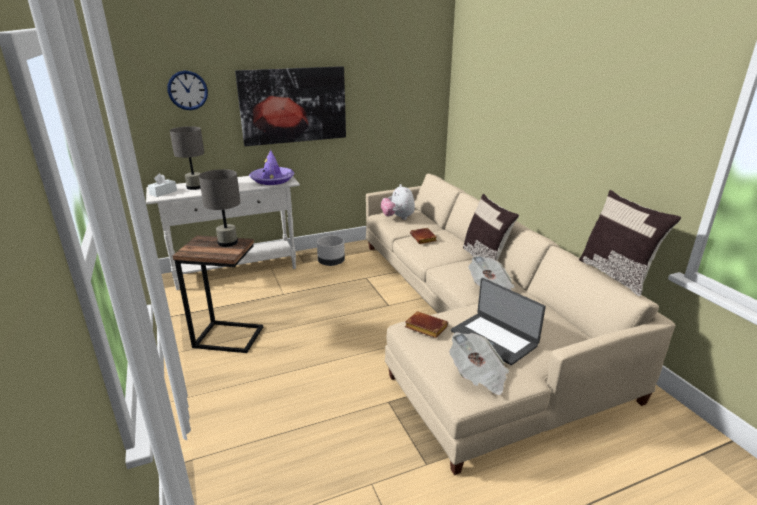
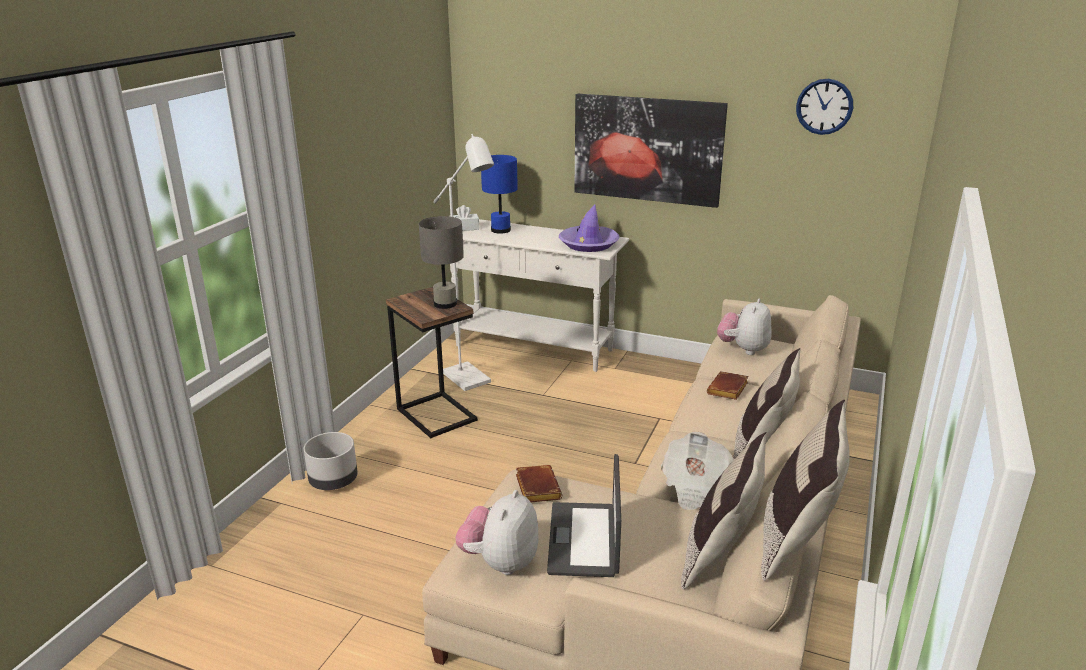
camera: 45 degrees right, 0 degrees up
(187, 90) = (520, 112): wall clock -> wall clock (824, 106)
(194, 187) = (500, 230): grey table lamp -> blue table lamp
(222, 306) = (471, 381): none -> white floor lamp
(331, 263) = (645, 382): grey planter -> grey planter (333, 481)
(478, 376) = (500, 562): newspaper -> plush toy
(552, 311) = (720, 557): none -> pillow

